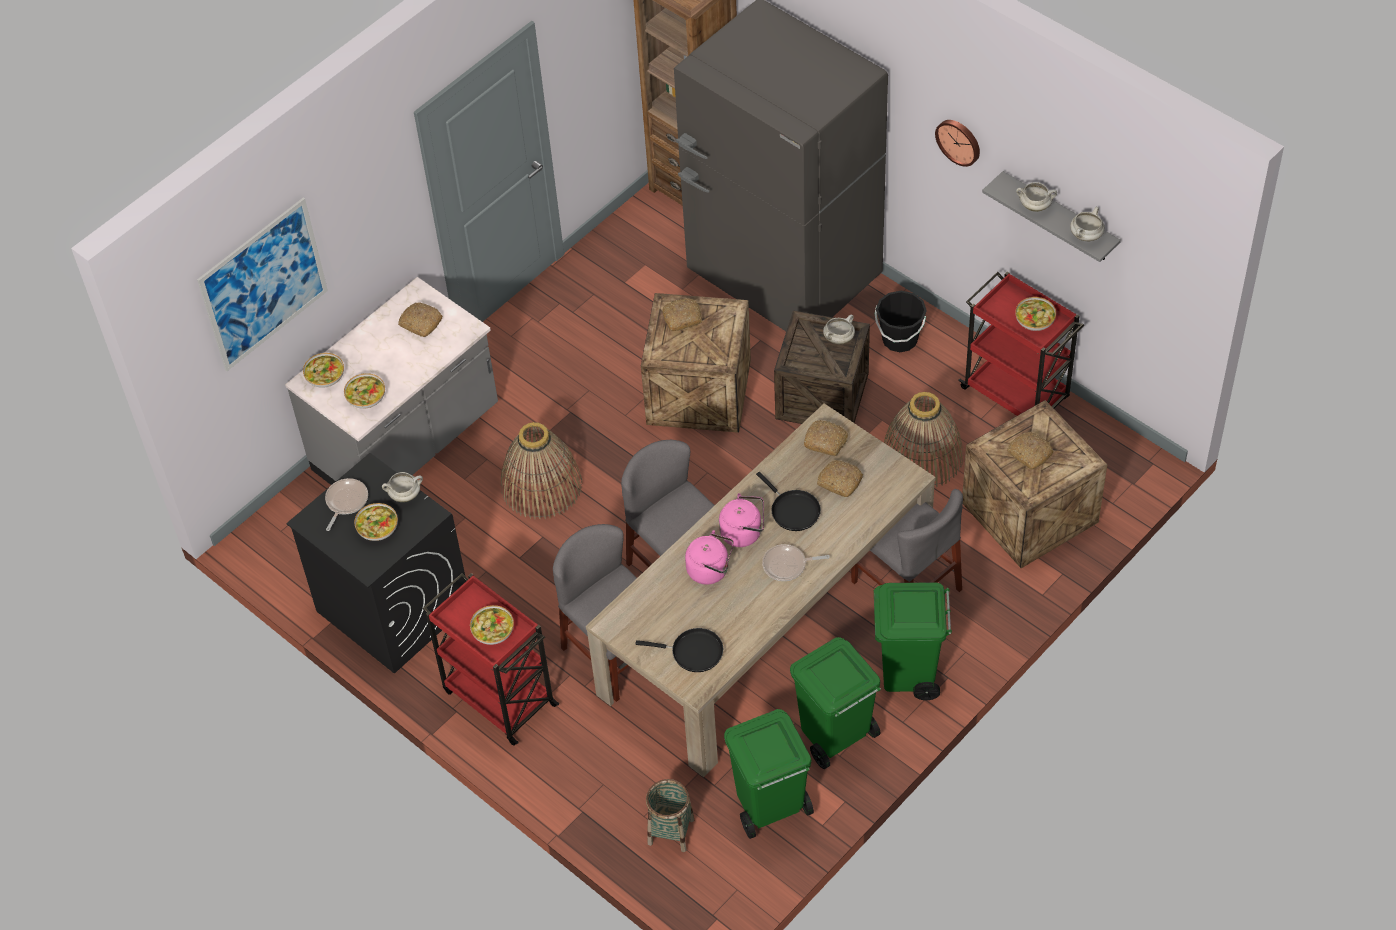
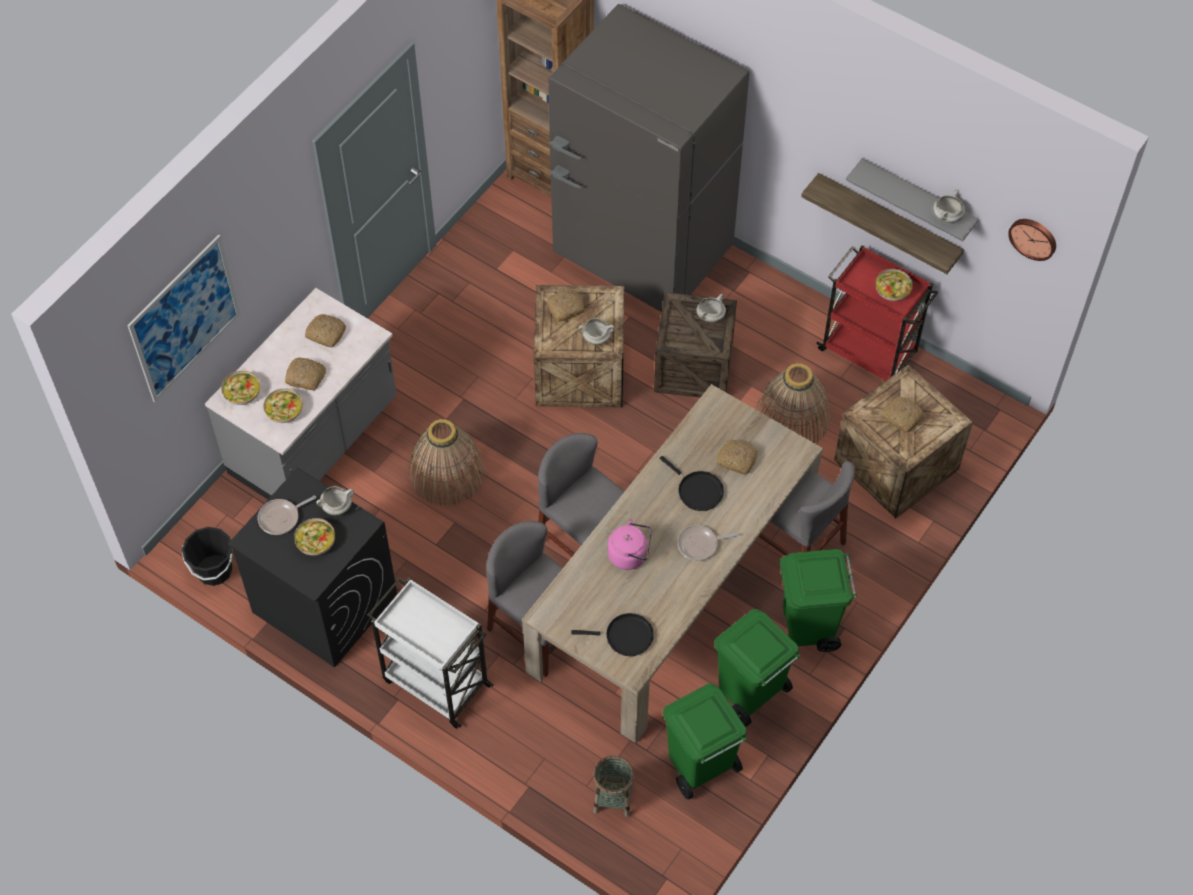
camera: 10 degrees left, 5 degrees up
(345, 502) = (281, 518): frying pan -> frying pan turned 135 degrees counterclockwise
(493, 631) = (436, 632): bowl -> none
(498, 696) = (435, 681): red cart -> white cart
(743, 532) = (655, 516): pink kettle -> none
(826, 441) = (718, 421): bread -> bread (306, 377)
(899, 339) = (756, 307): black bucket -> black bucket (214, 570)
(959, 141) = (818, 131): wall clock -> wall clock (1033, 237)
(1032, 244) = (888, 221): none -> shelf
(1035, 206) = (896, 190): white cooking pot -> white cooking pot (596, 338)

